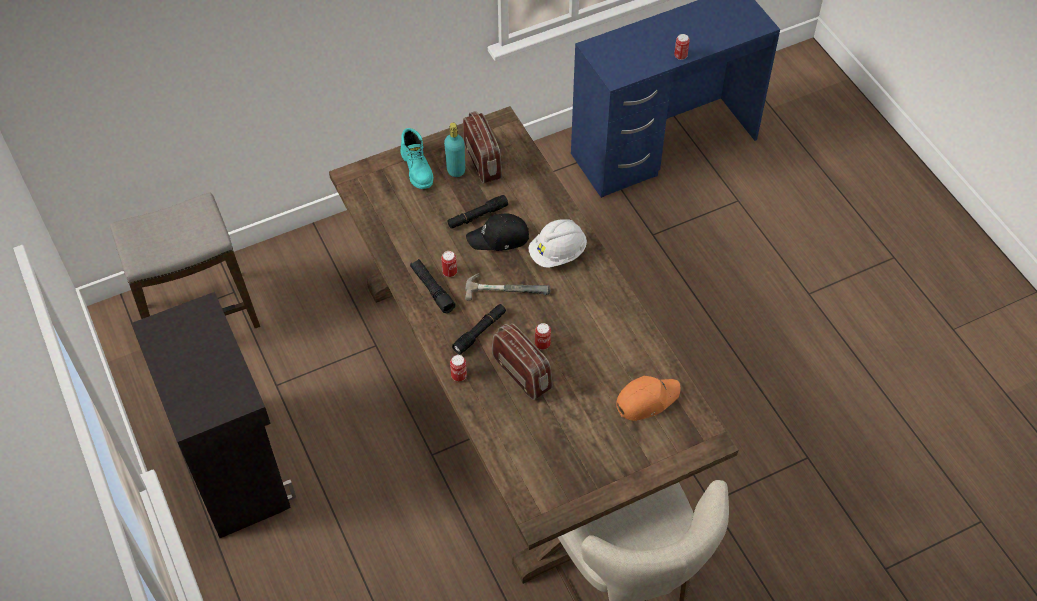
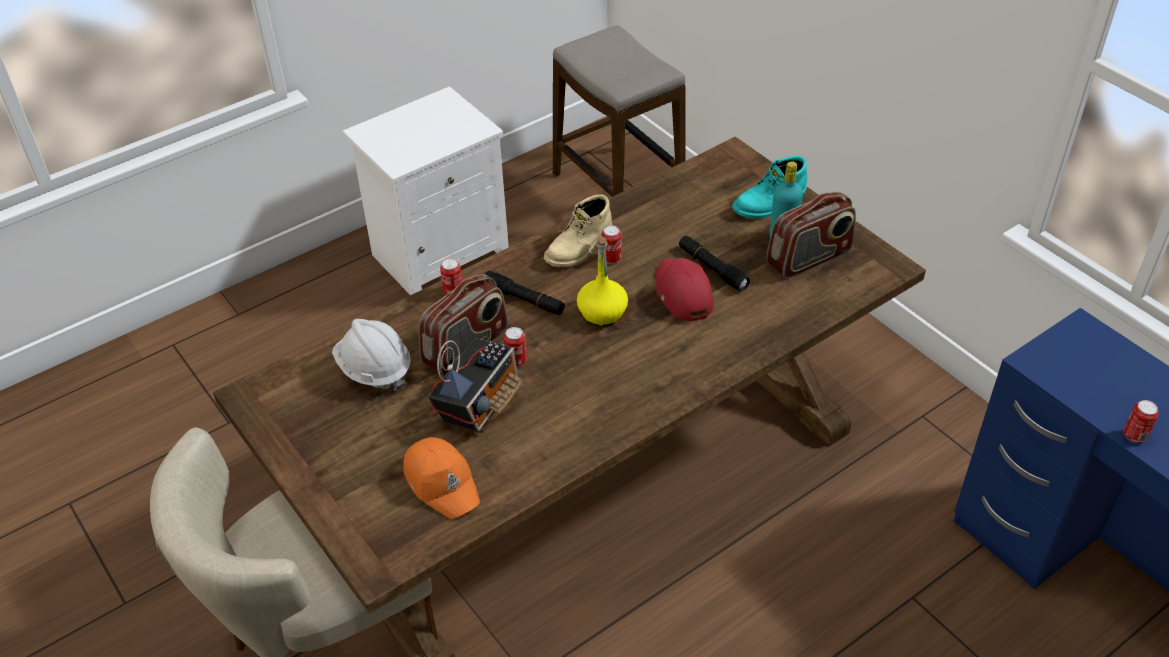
camera: 80 degrees right, 10 degrees down
(234, 465) = (440, 255): black cabinet -> white nightstand
(432, 289) = (580, 248): black flashlight -> beige boot
(499, 238) = (682, 294): black cap -> red cap
(507, 287) = (602, 313): hammer -> yellow bottle
(558, 253) = (675, 355): white hard hat -> white hard hat (374, 369)
(579, 371) = (479, 404): none -> radio

